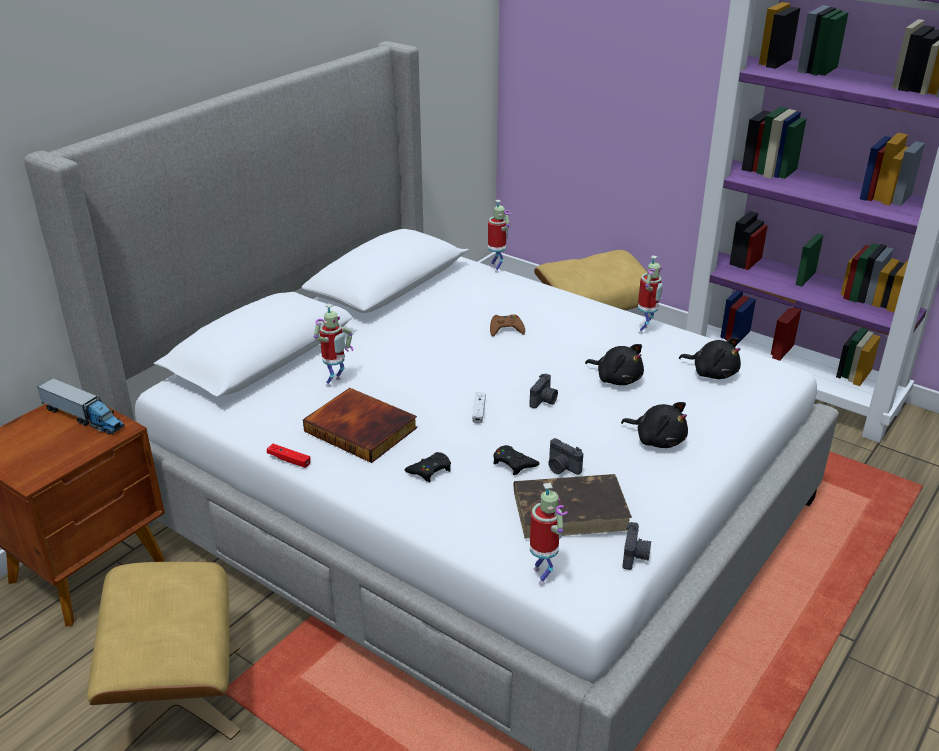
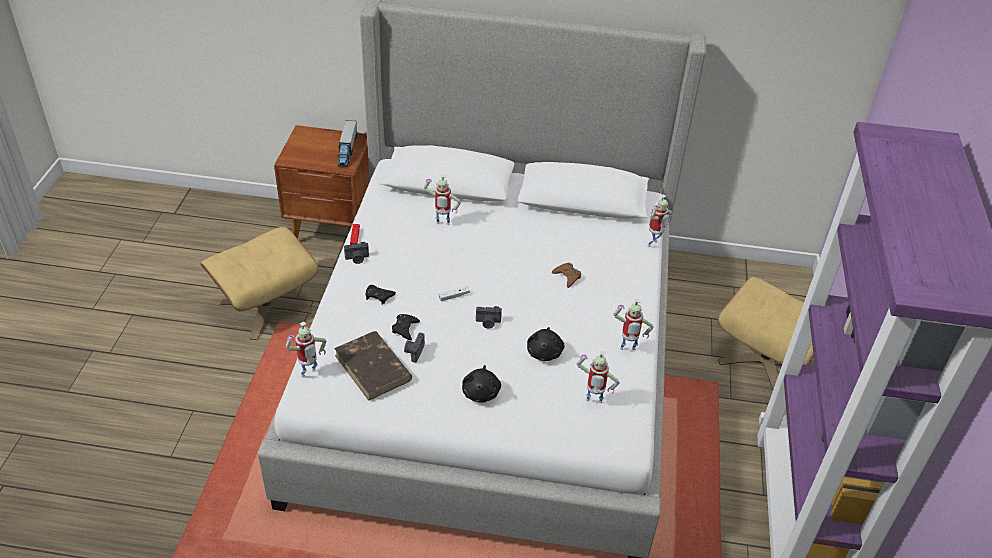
camera: 60 degrees right, 10 degrees up
(362, 429) = (402, 254): book -> none
(635, 556) = (349, 411): camera -> camera (357, 259)
(712, 373) = (593, 402): black plush toy -> toy robot

